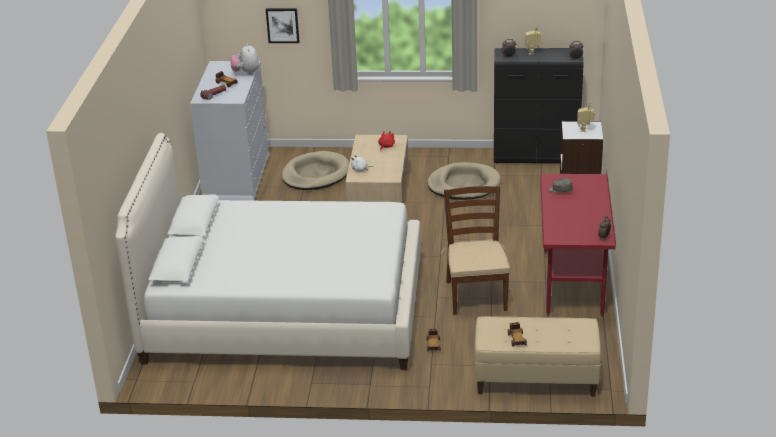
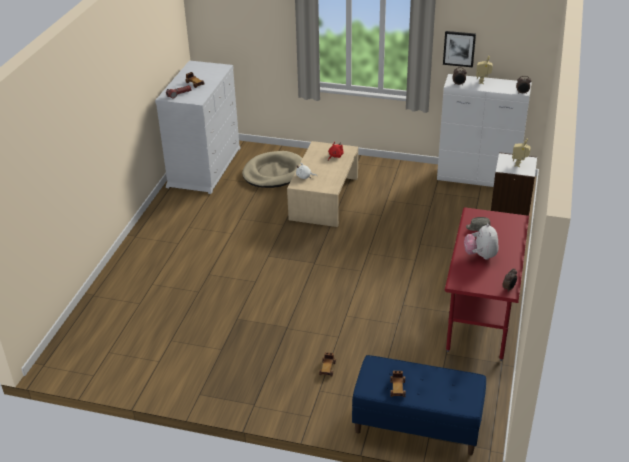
camera: 10 degrees right, 5 degrees up
(246, 73) = (216, 75): plush toy -> plush toy (480, 255)
(282, 25) = (256, 33): picture -> picture (459, 48)
(284, 311) = (201, 310): white bed -> none
(464, 185) = (404, 199): beige dog bed -> none
(476, 295) = (383, 318): brown chair -> none
(535, 379) = (416, 425): beige bench -> blue bench
(536, 157) = (478, 179): black cabinet -> white cabinet

